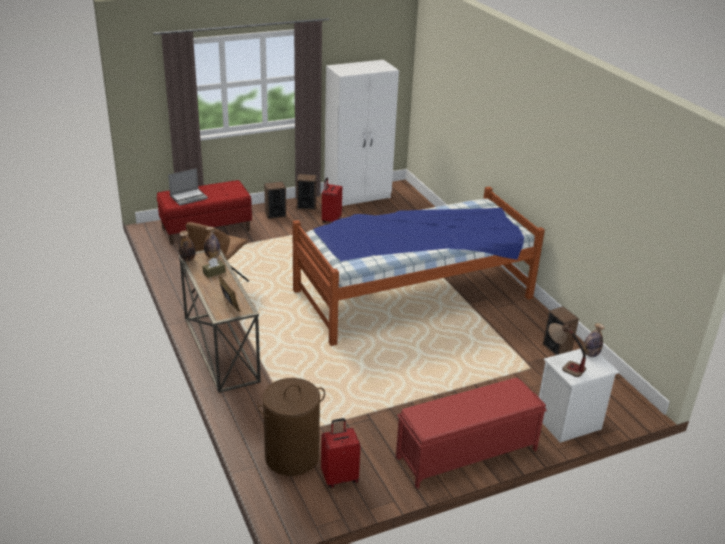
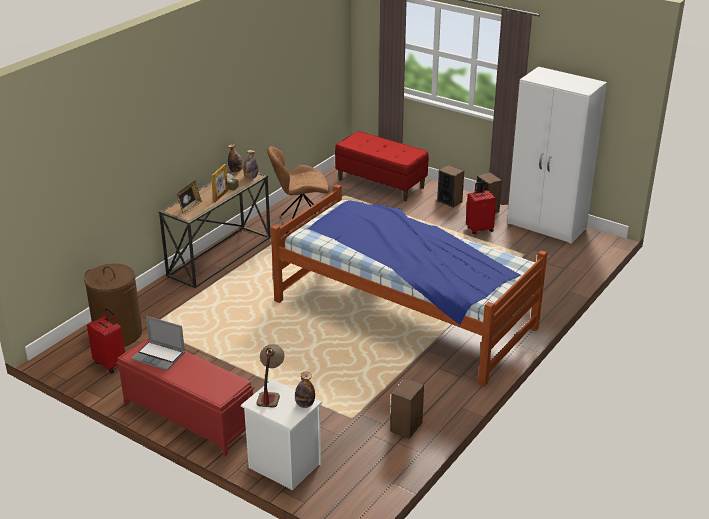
camera: 60 degrees right, 0 degrees up
(189, 197) = (367, 144): laptop -> laptop (159, 356)
(227, 282) = (220, 196): none -> picture frame

